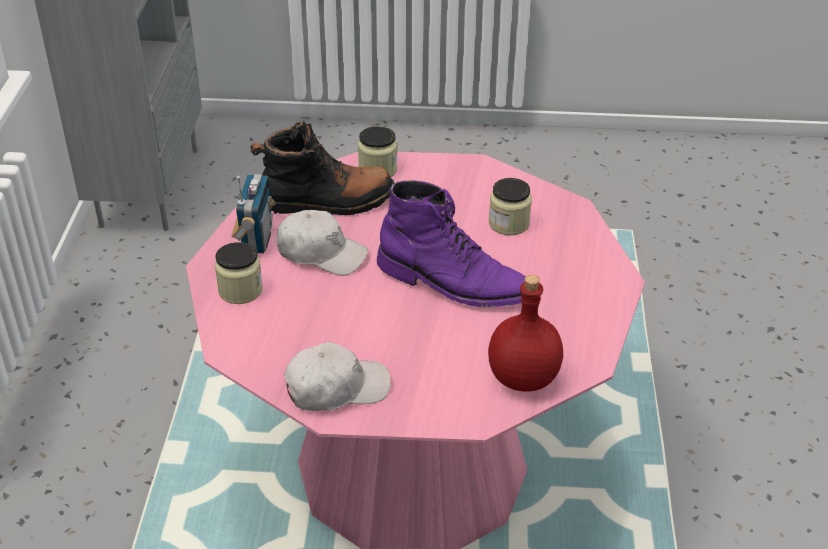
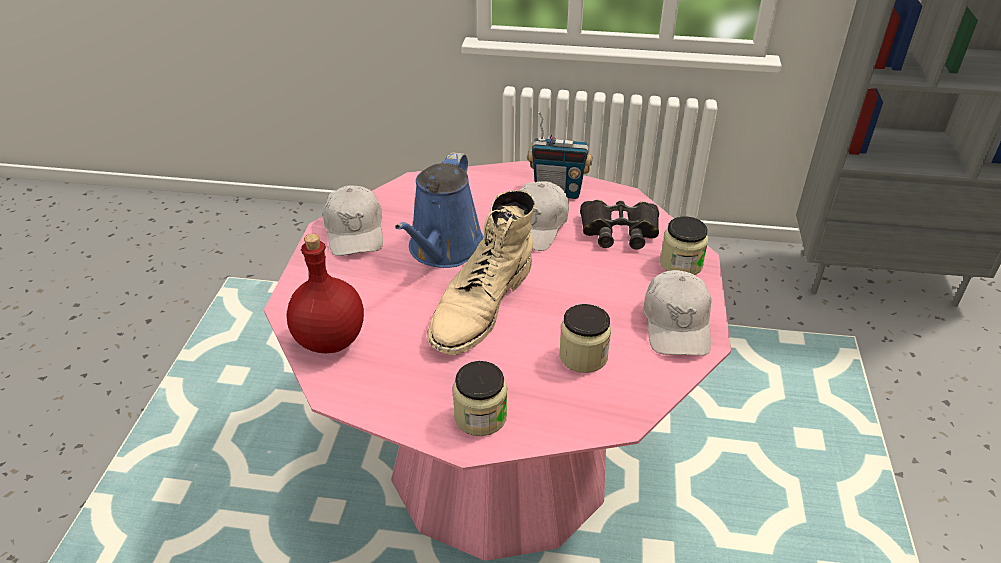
camera: 95 degrees right, 0 degrees up
(240, 290) = (488, 185): jar -> jar (480, 416)
(327, 201) = (619, 230): black boot -> black binoculars
(367, 314) = (444, 250): none -> blue watering can
(453, 283) = (481, 305): purple boot -> beige boot
(459, 176) = (677, 324): none -> white cap

